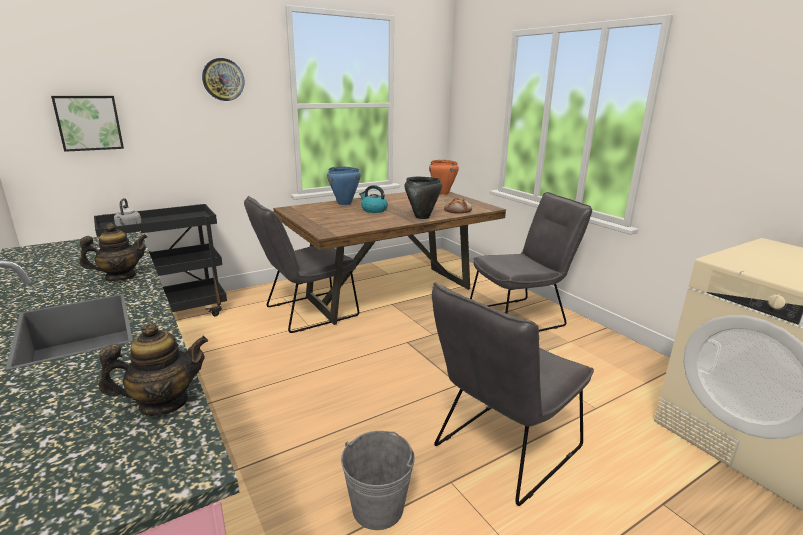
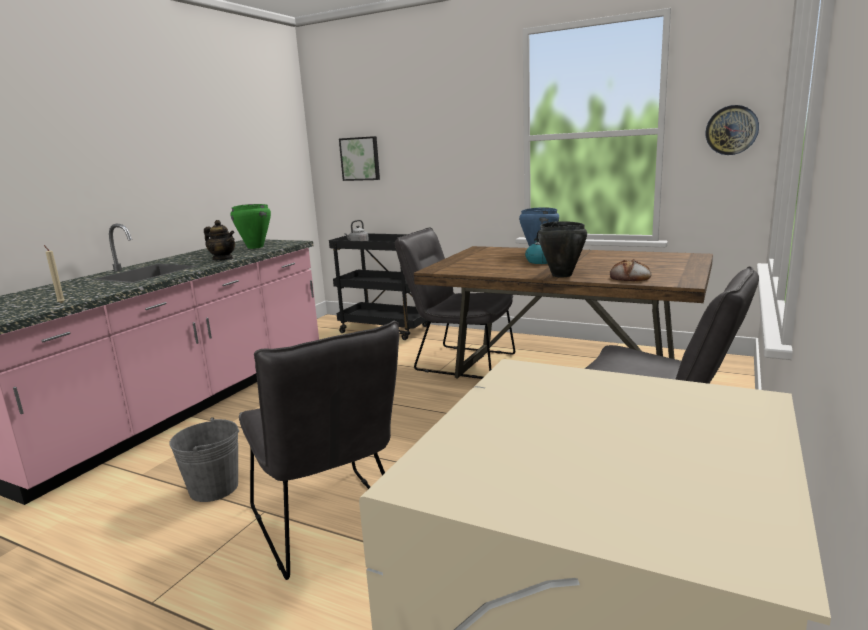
camera: 60 degrees right, 5 degrees down
(90, 254) = (255, 247): none -> green cooking pot
(163, 403) = (61, 303): teapot -> beige candle
(223, 79) = (457, 115): wall clock -> wall clock (731, 130)
(442, 193) = (690, 259): orange cooking pot -> none
(501, 451) = (330, 526): grey chair -> grey chair turned 135 degrees counterclockwise

